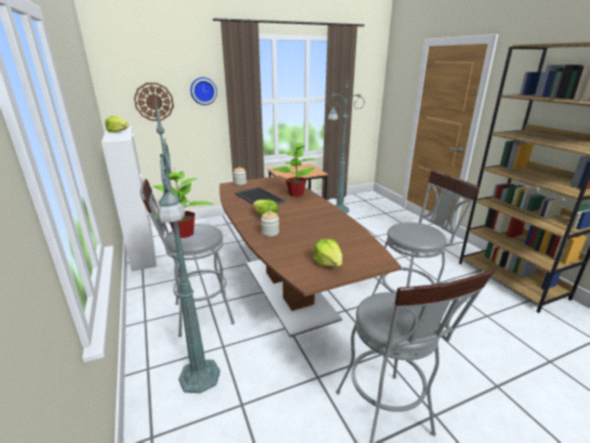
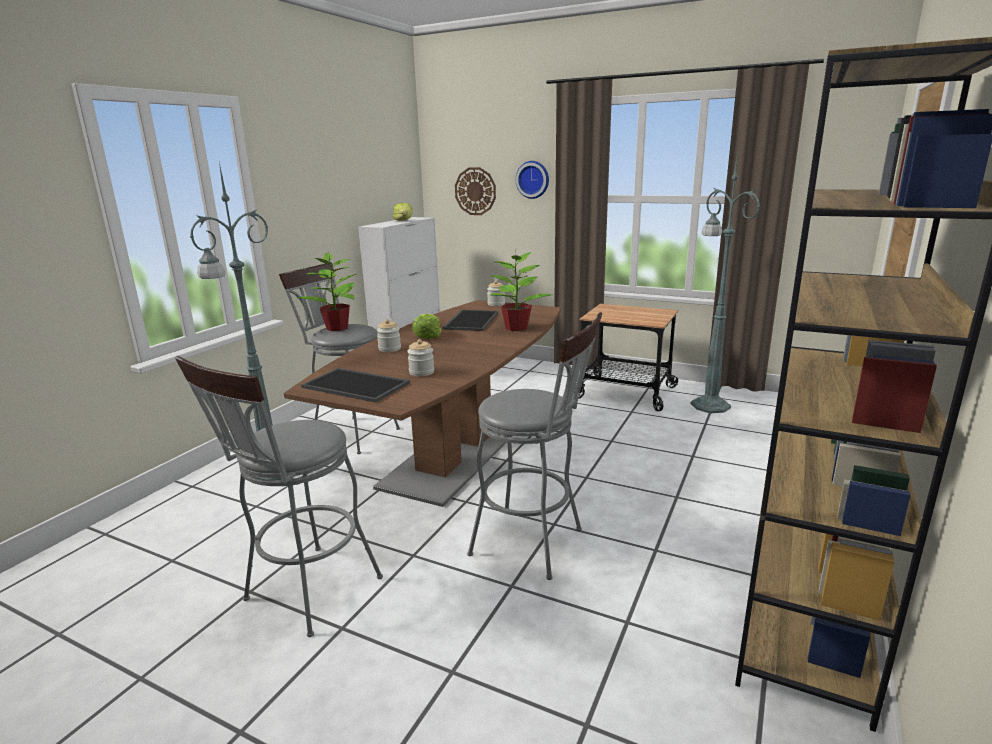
camera: 50 degrees right, 5 degrees down
(328, 263) = (357, 385): lettuce -> tray
(334, 238) = (421, 372): none -> jar

